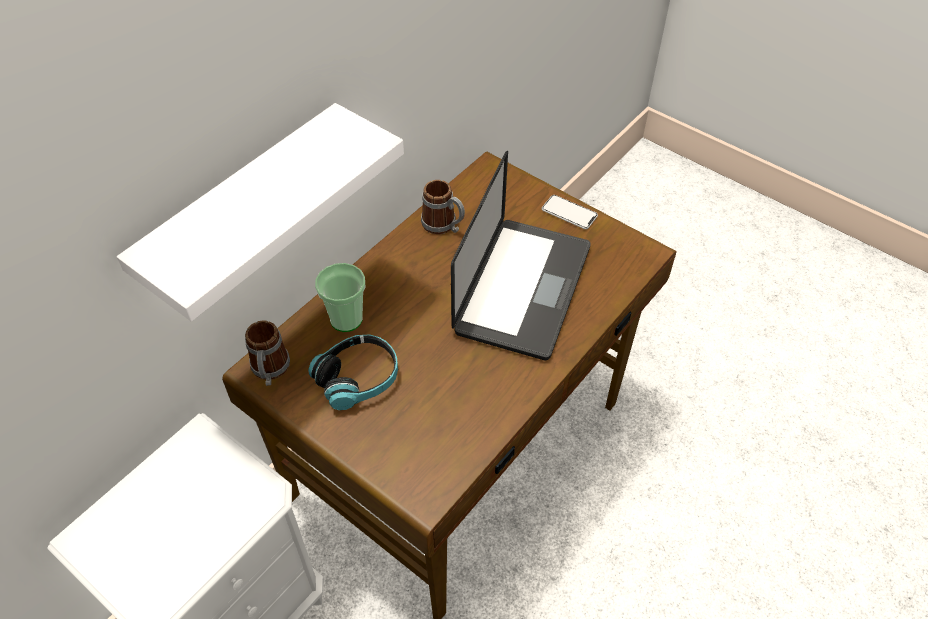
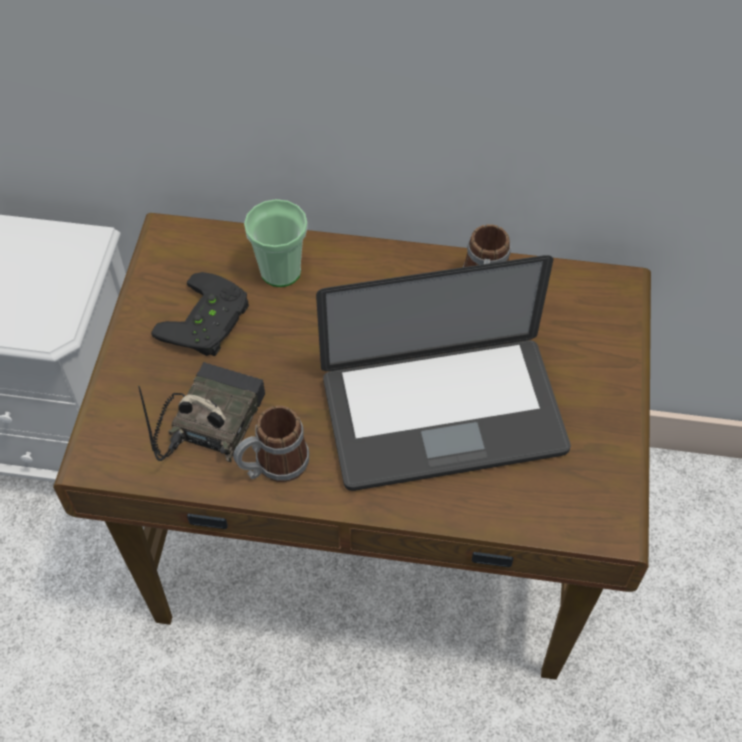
camera: 60 degrees right, 5 degrees up
(245, 213) = (224, 74): white shelf -> none
(270, 371) = (173, 246): mug -> mug (273, 466)
(358, 378) = (209, 323): headphones -> black game controller
(441, 413) = (209, 420): none -> radio
(569, 213) = (611, 406): phone -> none

